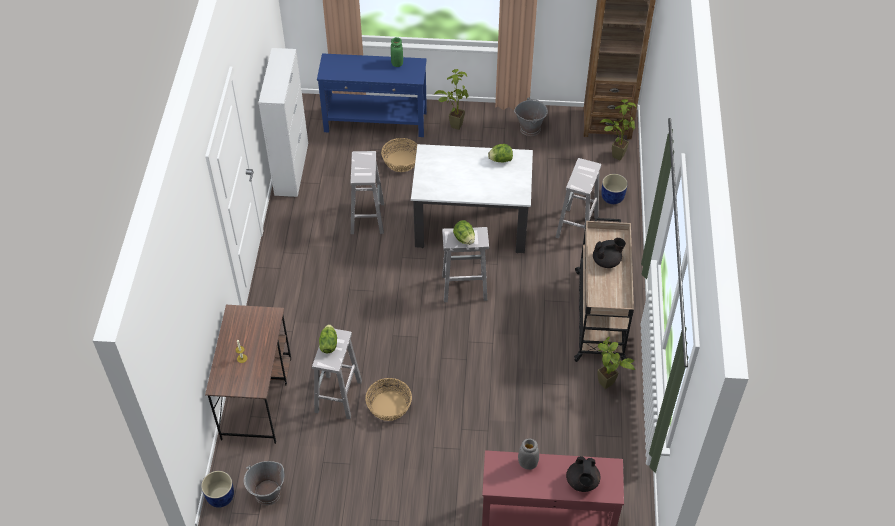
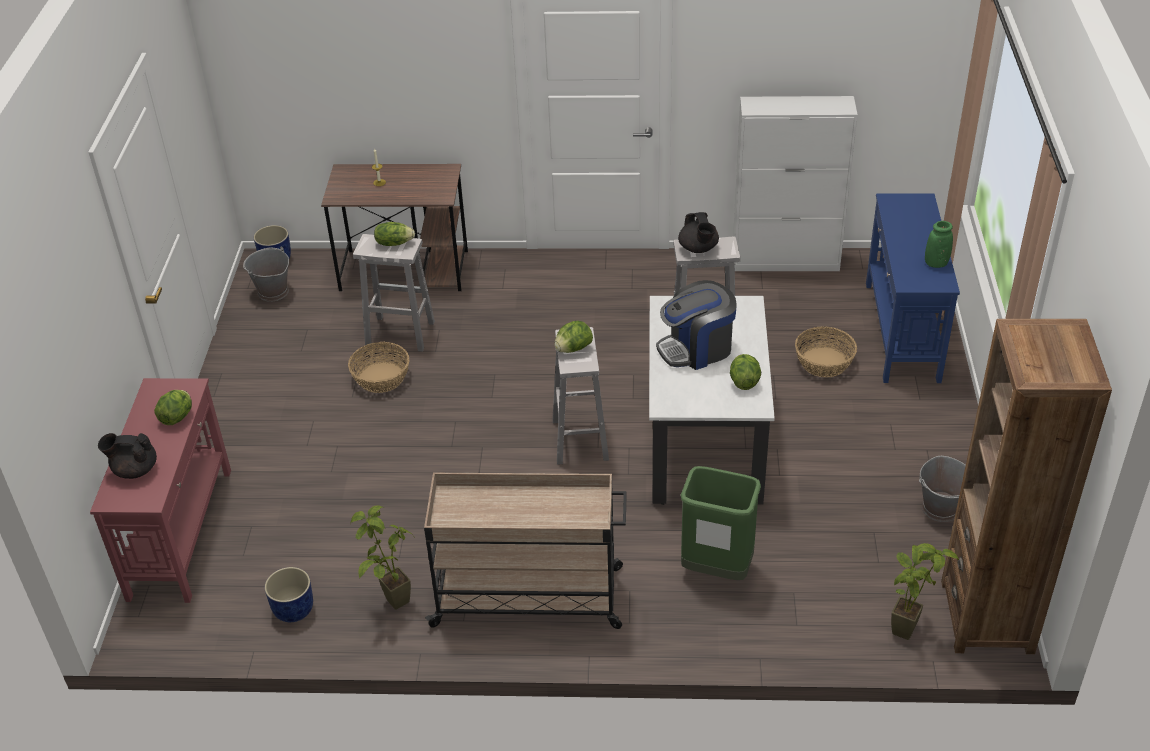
camera: 90 degrees right, 10 degrees down
(453, 123) = (924, 414): potted plant -> none
(468, 179) = (697, 349): none -> coffee machine
(527, 463) = (177, 417): grey vase -> lettuce
(576, 227) = (716, 569): white stool -> green trash can
(607, 261) = (538, 510): black teapot -> black teapot (698, 248)
(612, 198) = (794, 619): blue planter -> blue planter (293, 609)

